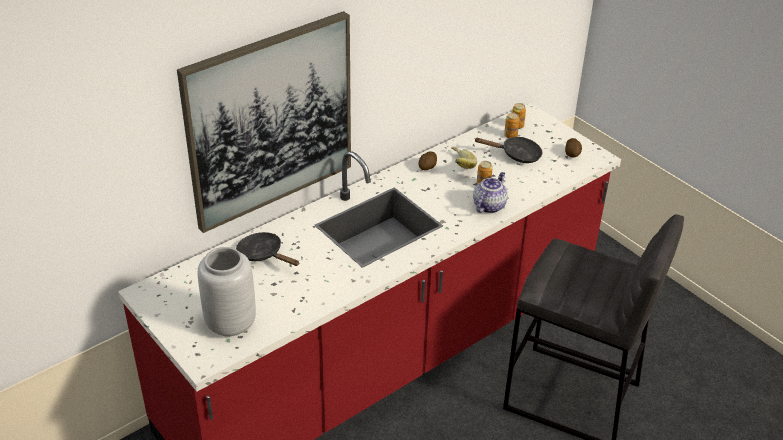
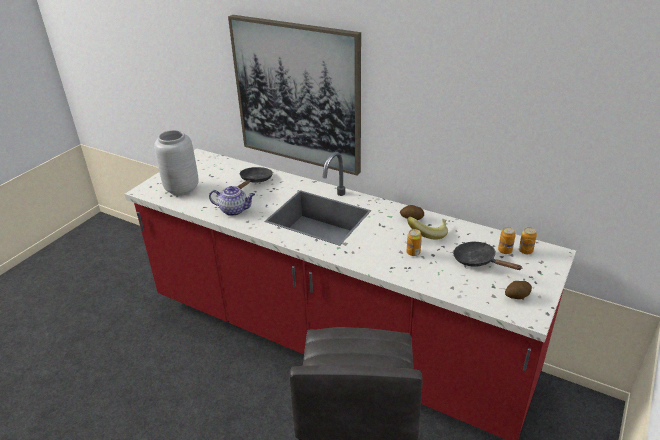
camera: 70 degrees right, 5 degrees down
(489, 205) = (386, 262): teapot -> teapot (234, 210)
(516, 155) = (478, 261): black frying pan -> black frying pan turned 150 degrees clockwise

